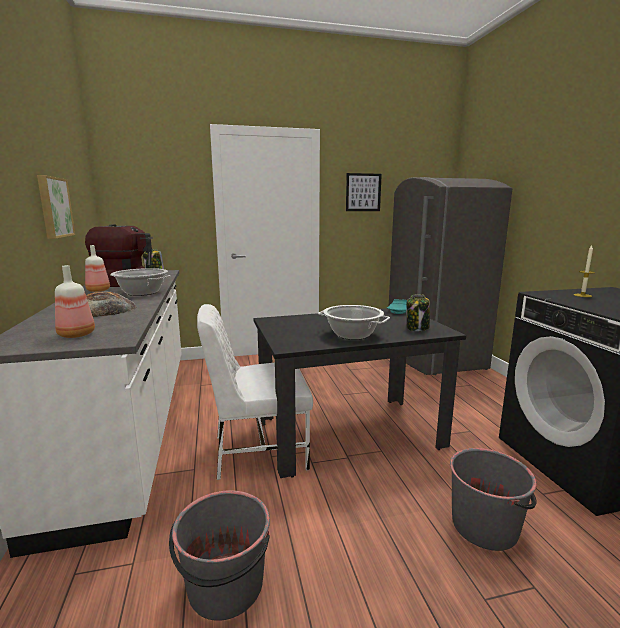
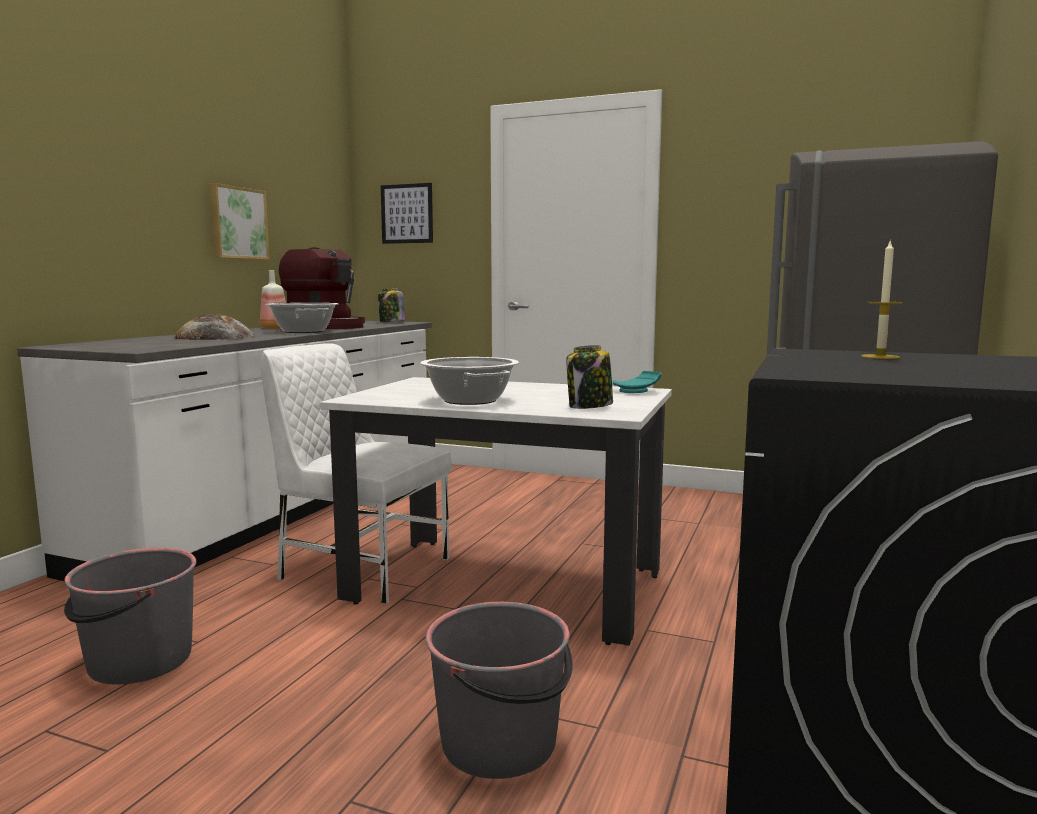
camera: 35 degrees right, 5 degrees down
(77, 334) = (129, 345): bottle -> none
(349, 433) = (506, 586): black dining table -> white dining table
(363, 192) = (743, 194): picture -> picture (407, 214)

